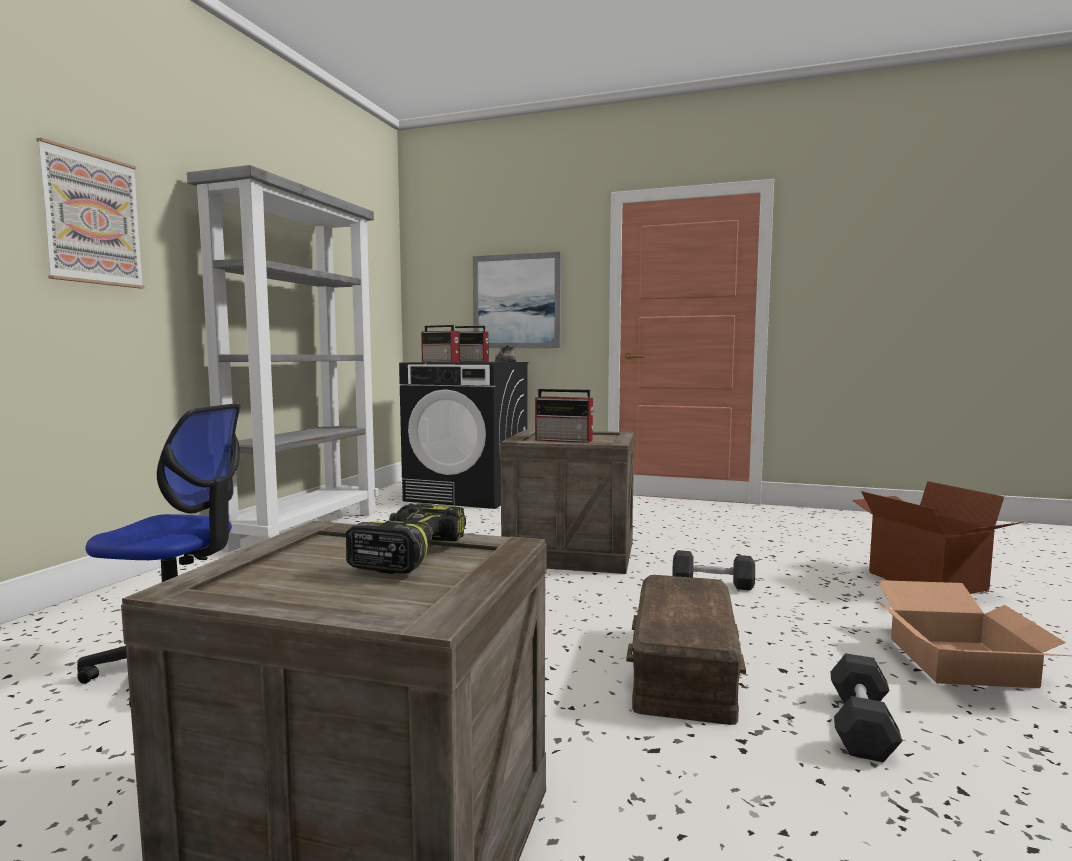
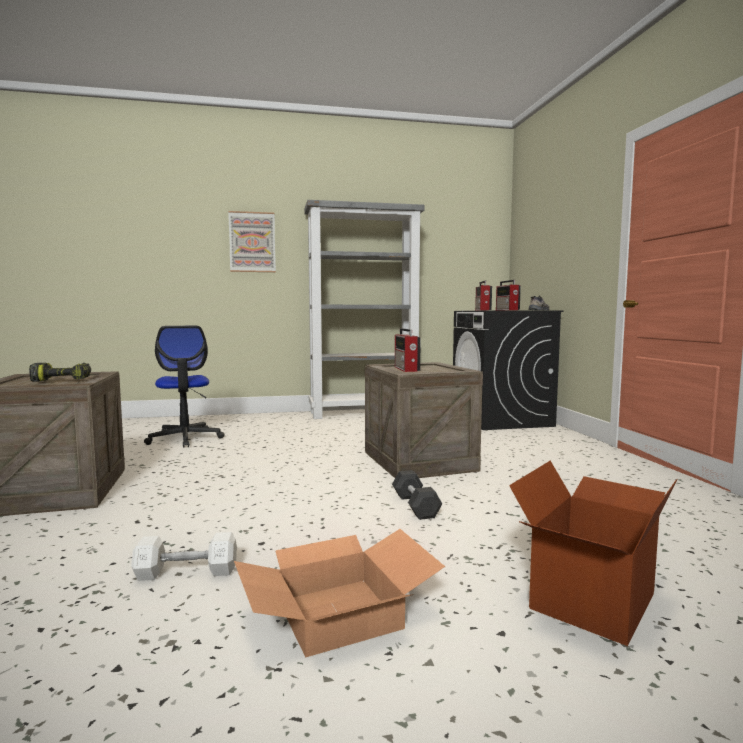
camera: 60 degrees right, 0 degrees up
(516, 301) = (562, 256): picture -> none
(681, 668) = (242, 515): brown storage box -> none
(861, 725) = (186, 572): black dumbbell -> white dumbbell

